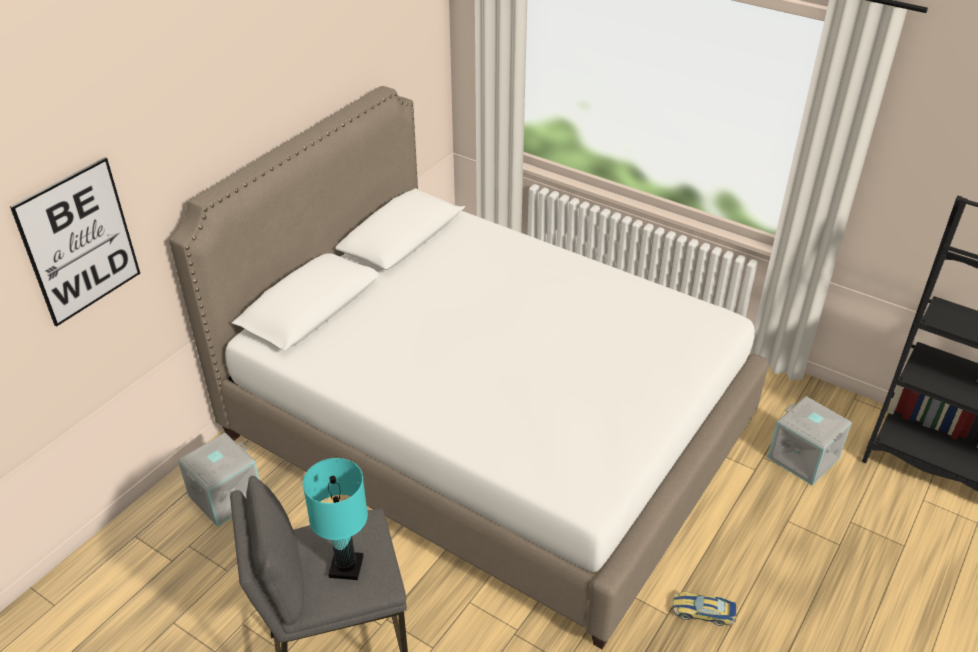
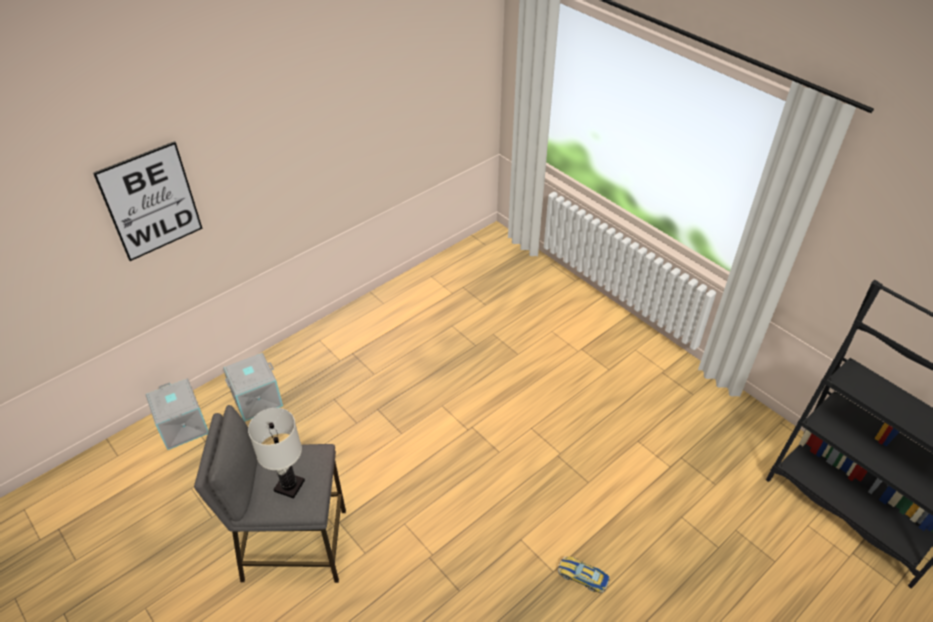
camera: 15 degrees right, 5 degrees up
(346, 566) = (290, 485): turquoise table lamp -> white table lamp
(488, 431) = (465, 388): white bed -> none
(804, 457) = (716, 465): grey storage box -> grey storage box (184, 426)

